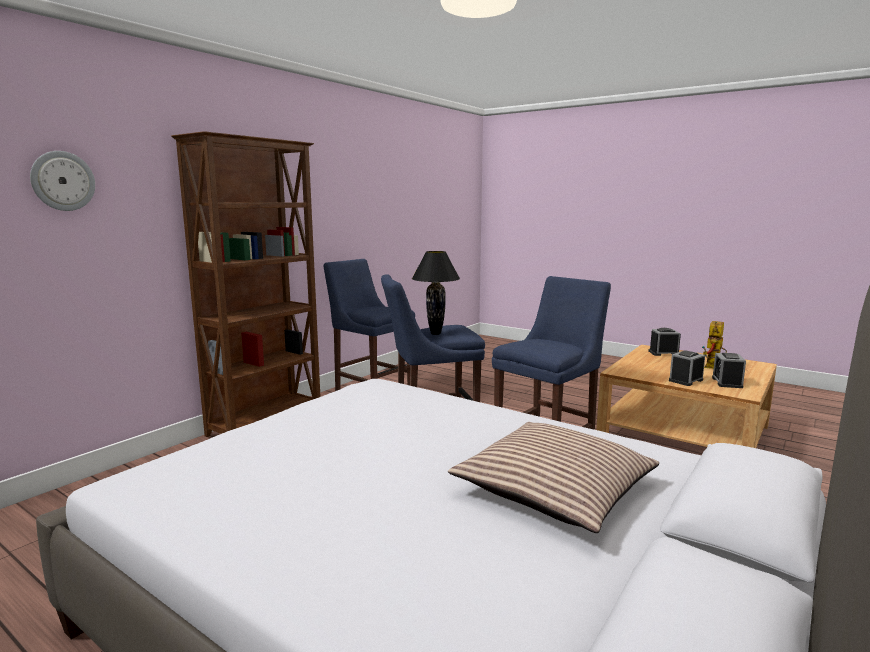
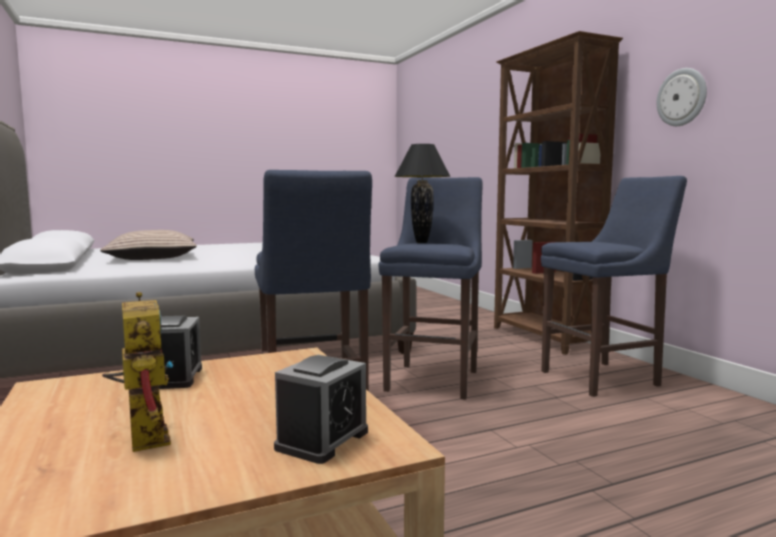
camera: 120 degrees right, 5 degrees down
(63, 181) = (489, 115): wall clock -> wall clock (682, 97)
(727, 382) = (88, 400): alarm clock -> none

